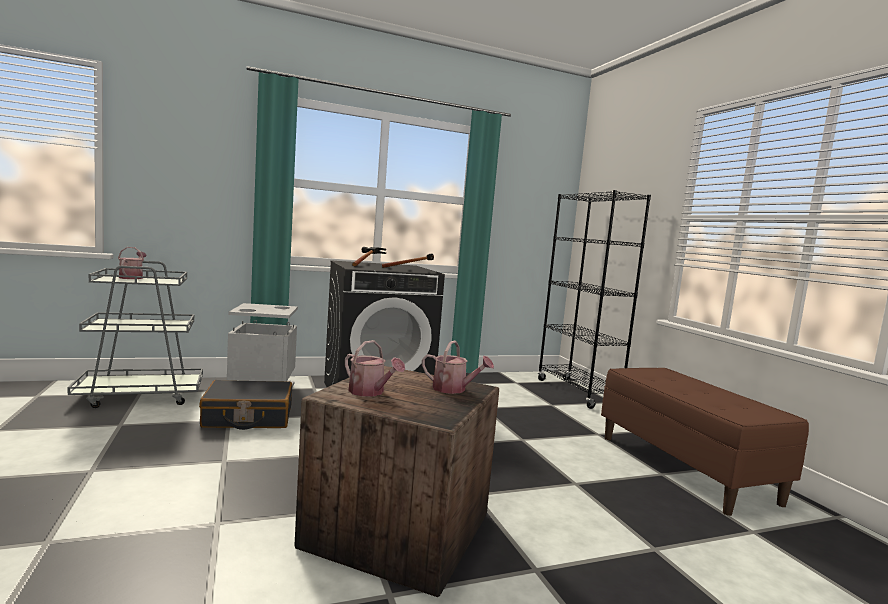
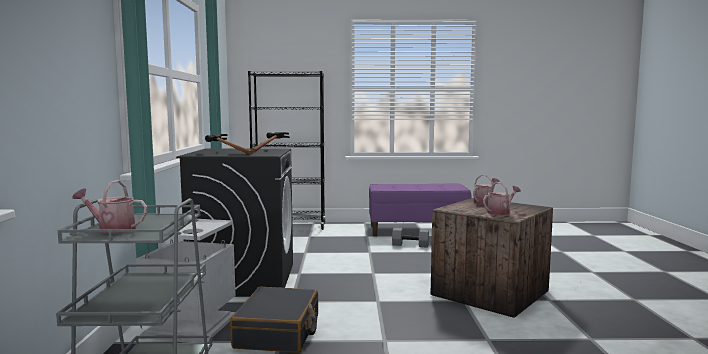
camera: 70 degrees left, 0 degrees up
(591, 465) = (411, 245): none -> grey dumbbell
(685, 468) = (417, 231): brown bench -> purple bench

